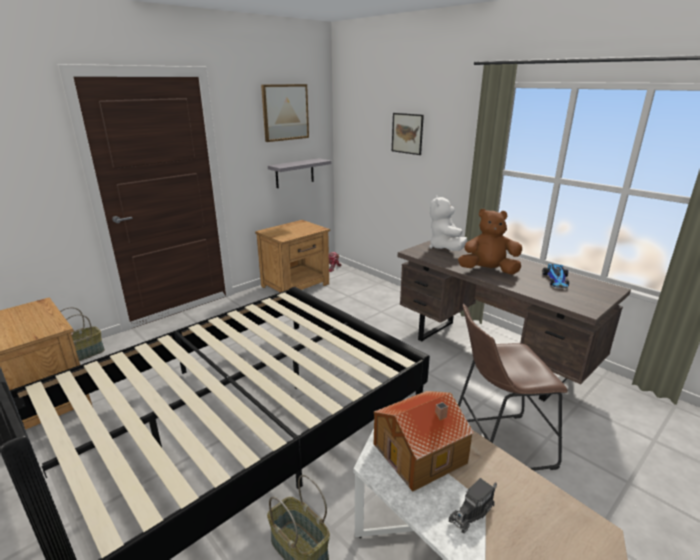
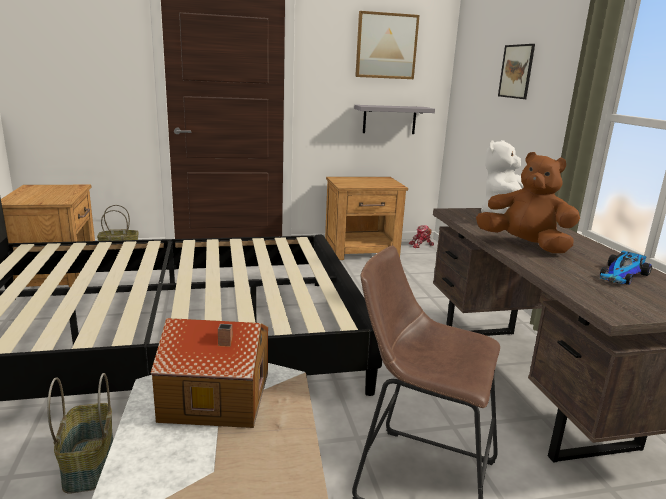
camera: 30 degrees right, 5 degrees down
(472, 512) = (185, 470): toy truck -> none

